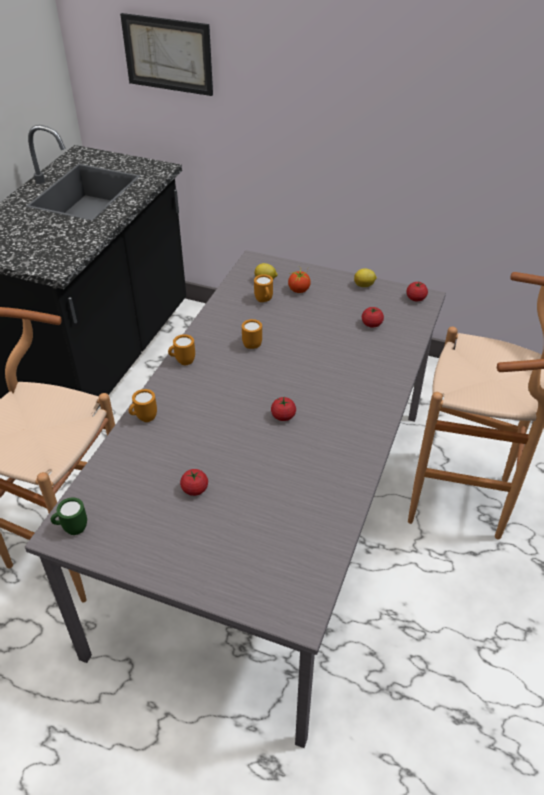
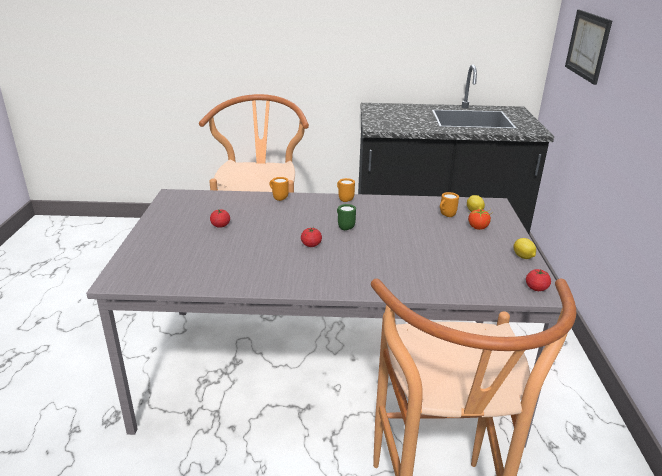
camera: 70 degrees right, 15 degrees down
(72, 529) = (176, 197): green mug -> green mug (344, 227)
(252, 343) = (387, 219): orange mug -> none
(371, 324) = (466, 268): tomato -> none

